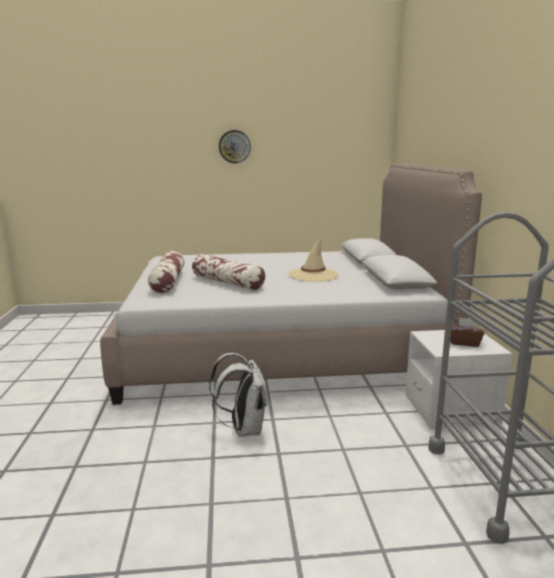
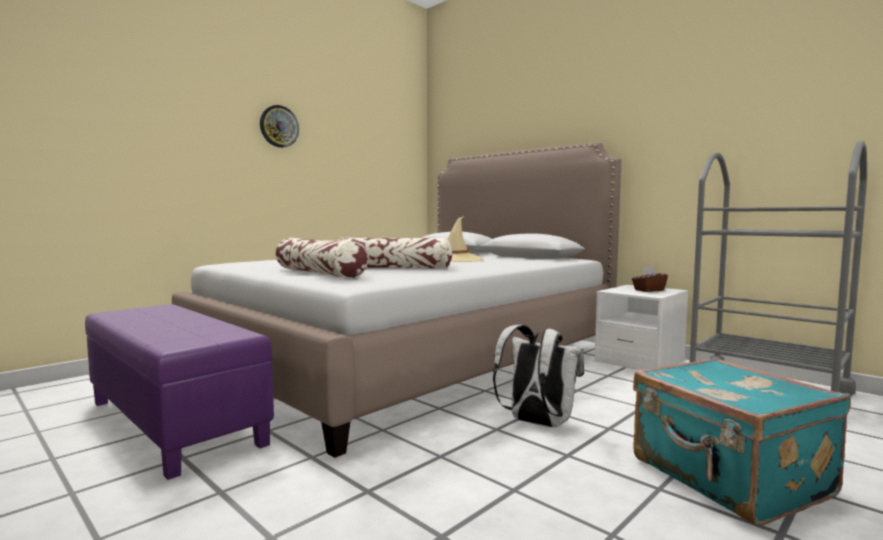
camera: 40 degrees left, 10 degrees down
(95, 356) = (175, 422): none -> purple ottoman
(265, 523) = (728, 478): none -> turquoise suitcase

